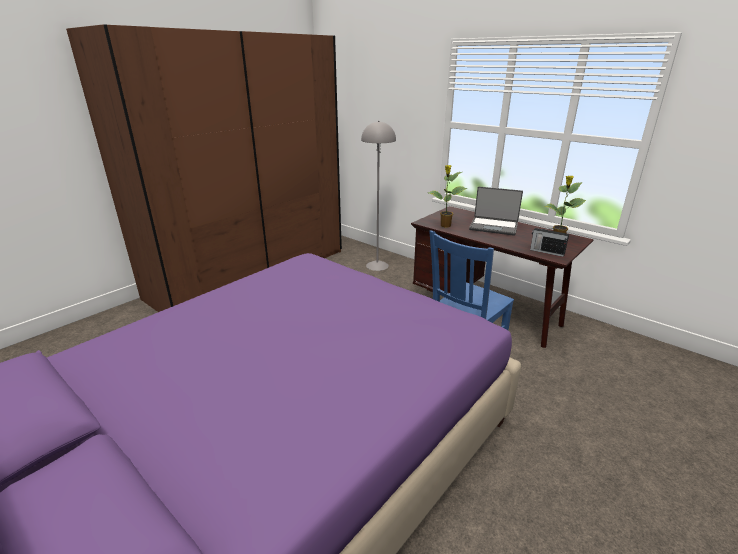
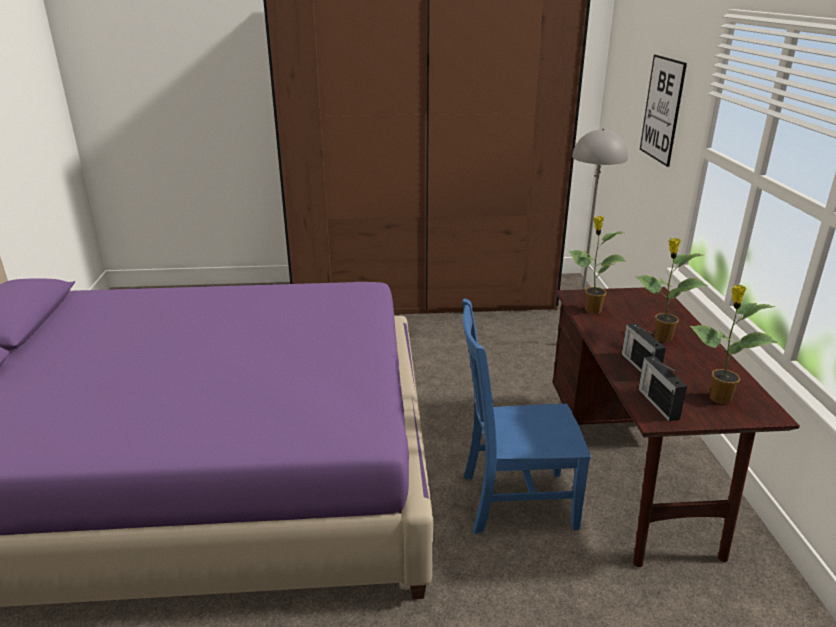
camera: 45 degrees right, 0 degrees up
(395, 107) = (662, 109): none -> picture
(493, 227) = (661, 338): laptop -> potted plant
(510, 240) = (639, 365): none -> radio

